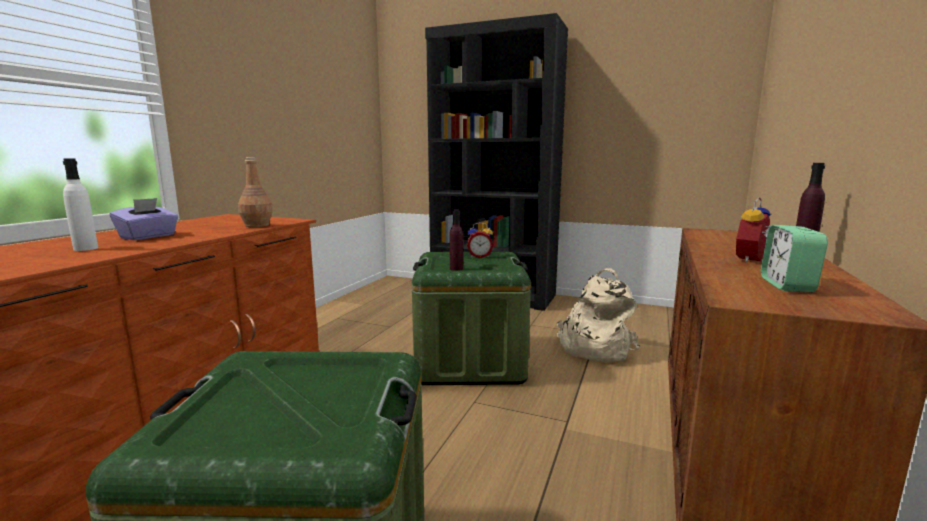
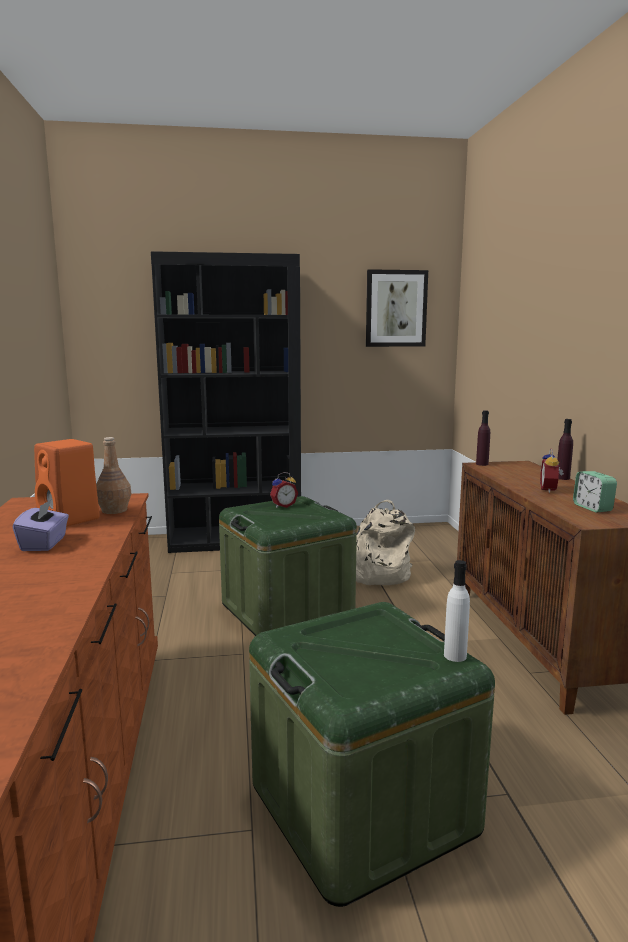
camera: 30 degrees left, 0 degrees up
(86, 248) = (33, 569): white bottle -> white bottle (455, 656)
(214, 227) = (71, 519): none -> orange speaker
(456, 269) = (286, 522): purple bottle -> purple bottle (482, 464)
(680, 70) = (396, 308): none -> picture

